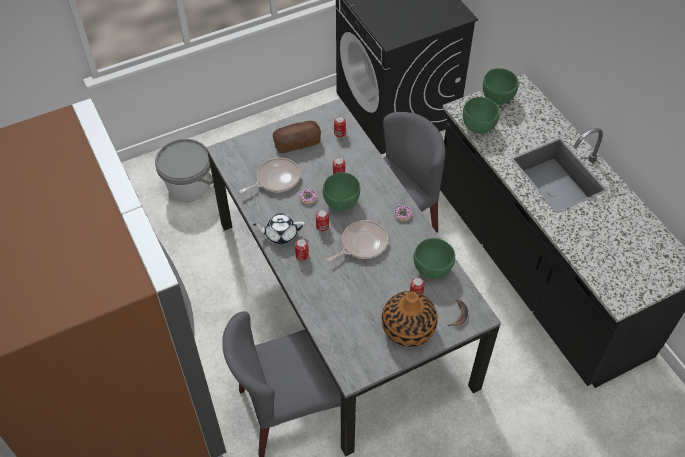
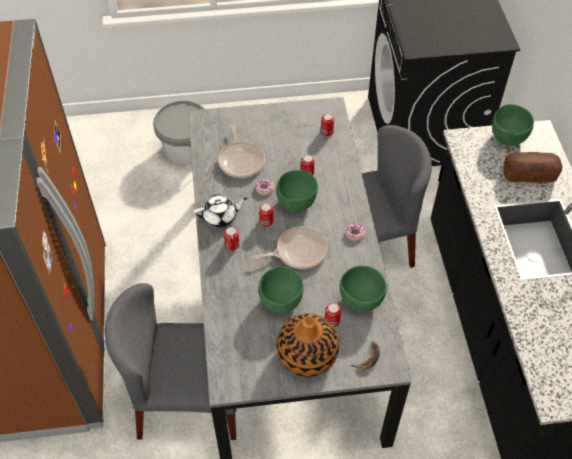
camera: 20 degrees right, 0 degrees up
(276, 179) = (241, 160): frying pan -> frying pan turned 90 degrees clockwise
(280, 234) = (220, 217): white teapot -> white teapot turned 150 degrees clockwise
(297, 143) = (279, 130): bread -> bread (529, 174)
(478, 127) = (472, 163): green bowl -> green bowl (281, 302)

